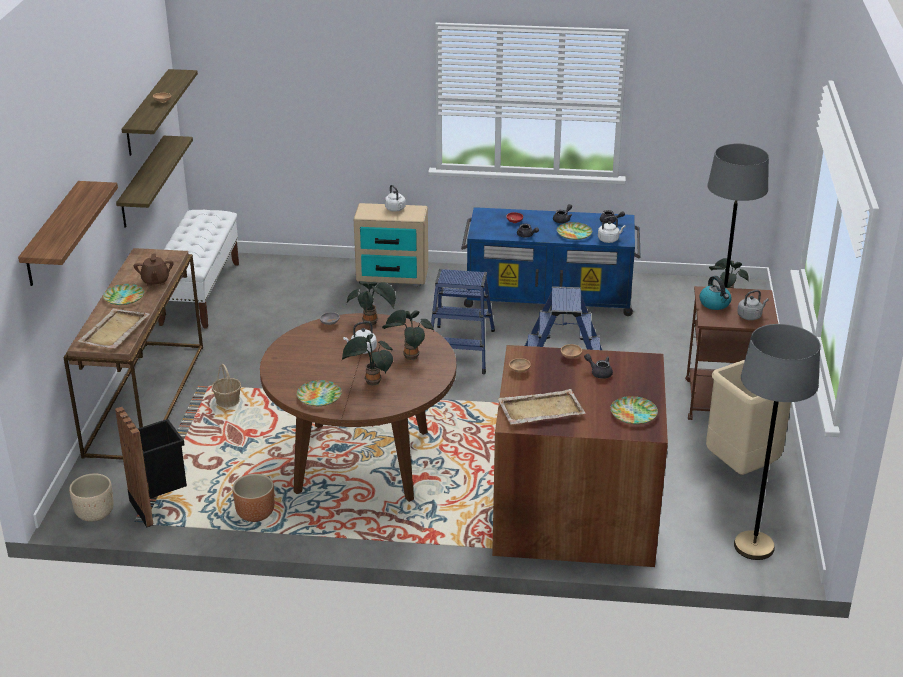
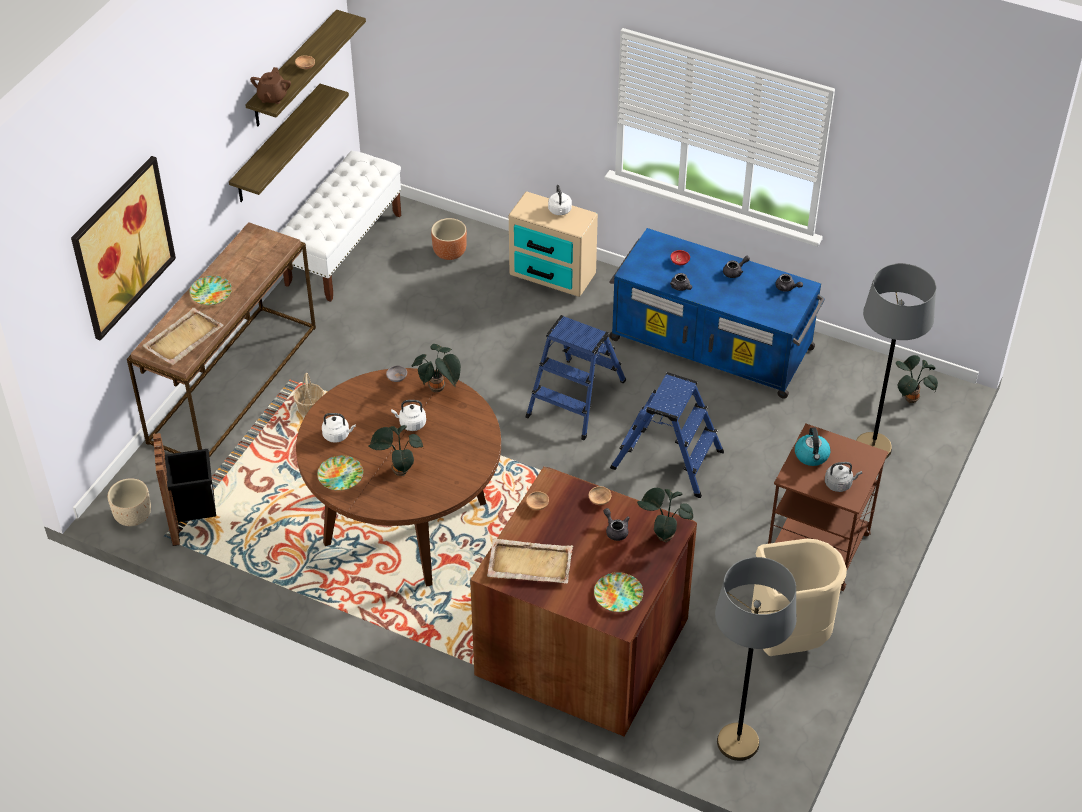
camera: 20 degrees right, 15 degrees up
(52, 234) = (122, 247): shelf -> picture
(155, 281) = (250, 277): brown teapot -> brown teapot (272, 97)
(255, 514) = (276, 559): brown planter -> brown planter (449, 253)
(409, 356) = (452, 445): potted plant -> potted plant (663, 535)
(574, 233) = (736, 297): plate -> none
(609, 239) = (769, 316): white kettle -> white kettle (338, 435)

